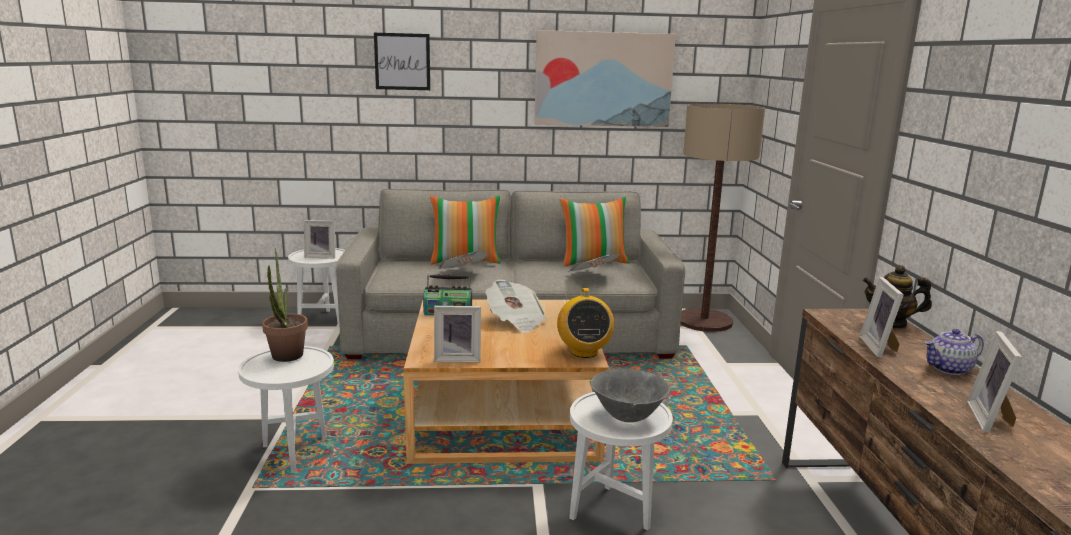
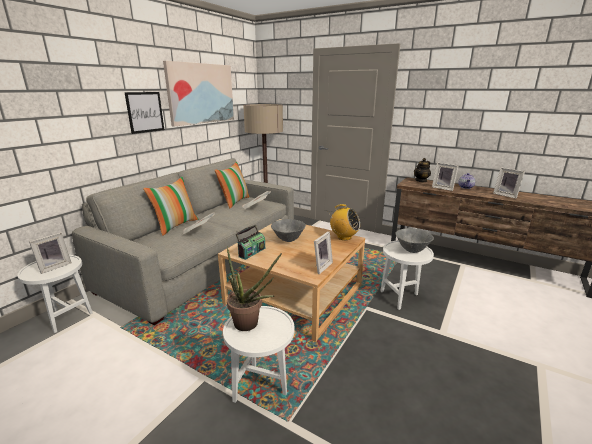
camera: 55 degrees left, 5 degrees up
(402, 61) = (72, 85): picture -> picture (145, 112)
(516, 321) = (288, 240): newspaper -> grey bowl

